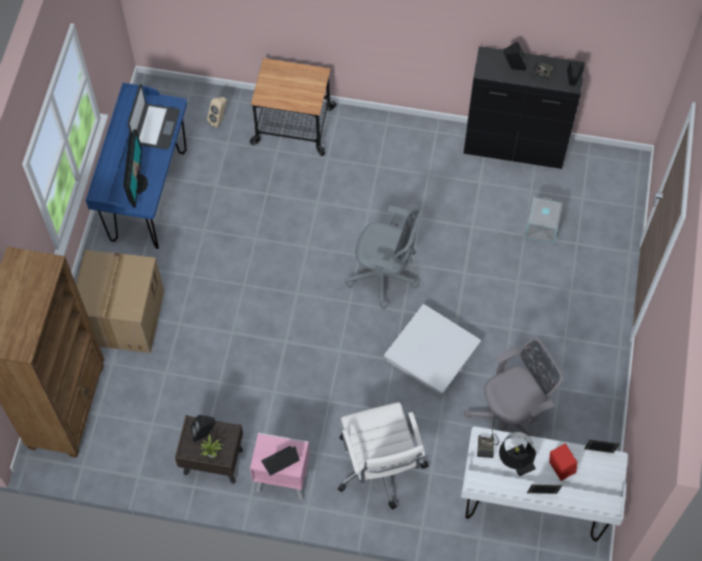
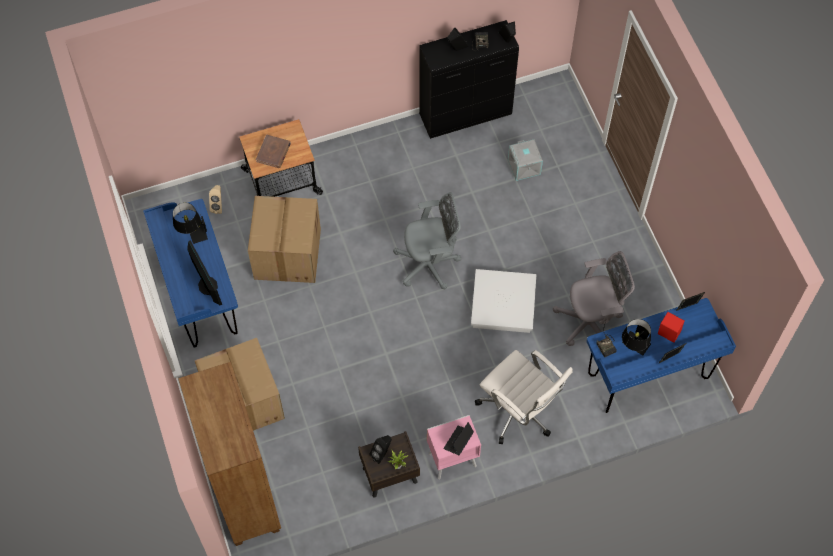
camera: 30 degrees left, 0 degrees up
(155, 127) = (192, 233): laptop -> black table lamp
(254, 196) = (286, 253): none -> cardboard box
(285, 89) = (273, 152): none -> brown book
(510, 418) = (591, 322): grey office chair -> grey office chair turned 45 degrees clockwise
(533, 506) = (648, 377): white desk -> blue desk

